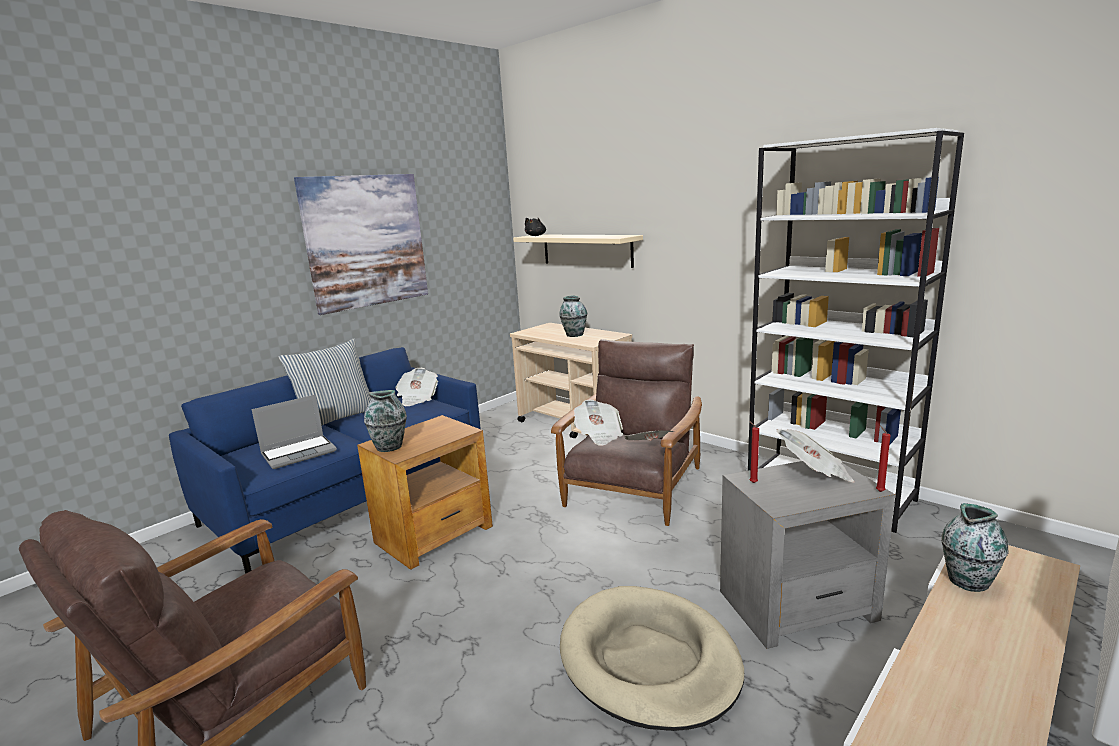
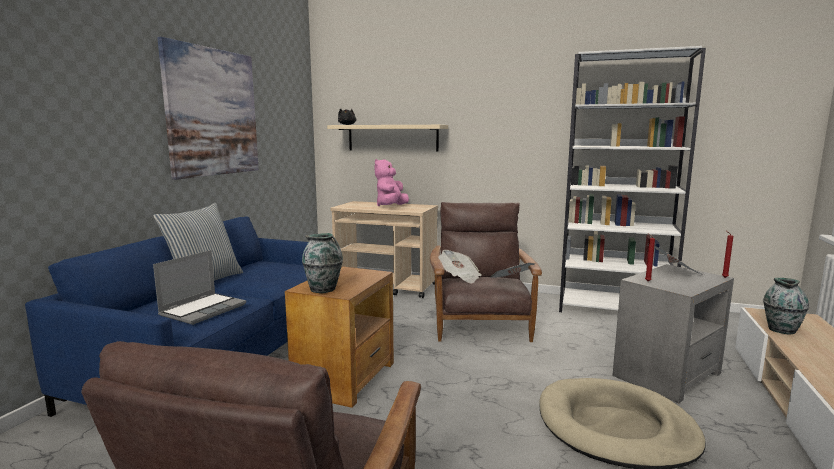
camera: 25 degrees left, 5 degrees down
(417, 398) = (273, 262): newspaper -> none
(574, 335) = (391, 206): vase -> pink plush toy

